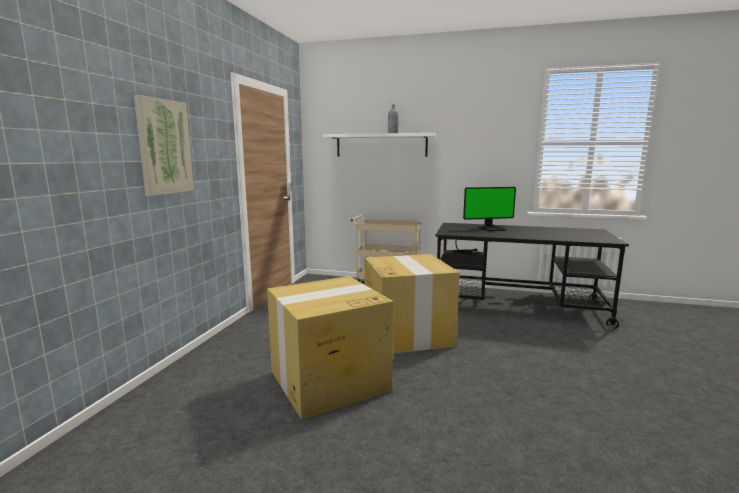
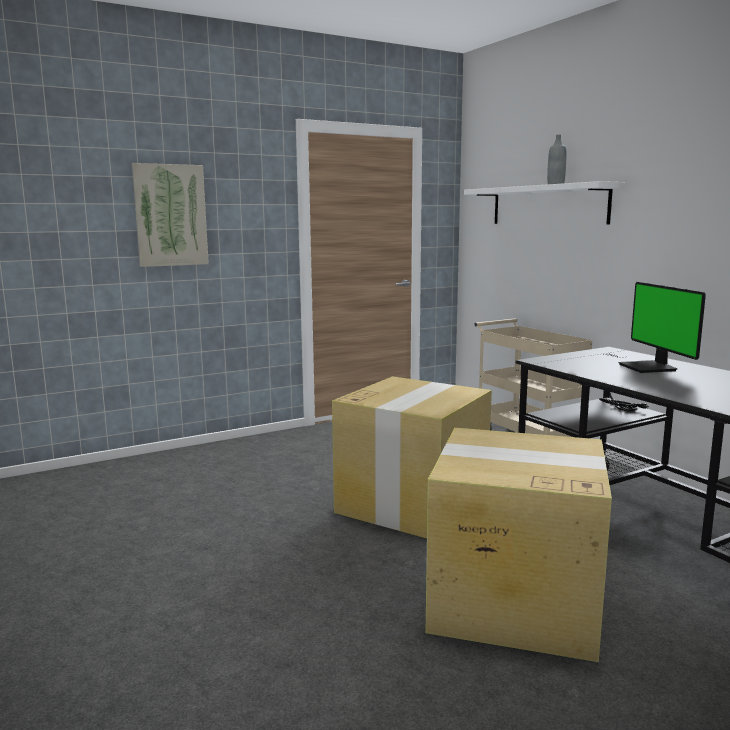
camera: 45 degrees right, 0 degrees up
(327, 381) = (232, 514): cardboard box -> cardboard box (512, 600)
(491, 229) = (650, 367): monitor -> monitor turned 45 degrees clockwise

